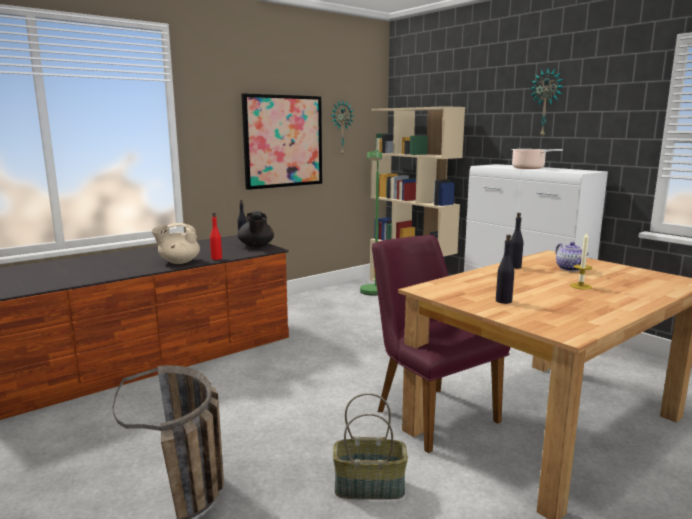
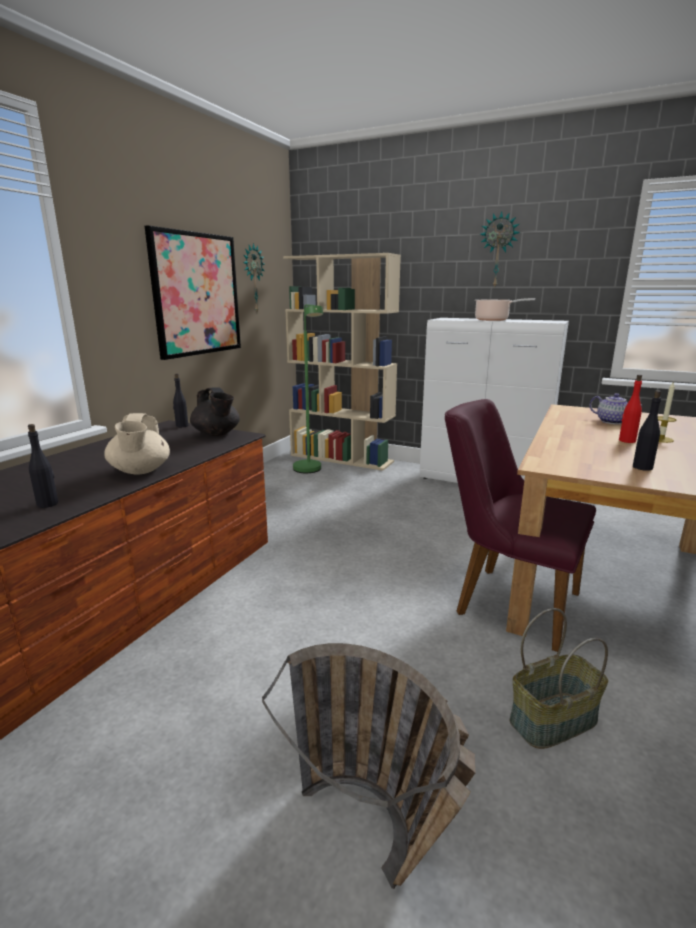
camera: 25 degrees left, 5 degrees up
(179, 262) = (140, 471): beige teapot -> beige teapot turned 60 degrees counterclockwise
(216, 258) = (188, 458): red bottle -> red bottle (626, 441)
(515, 267) = (565, 426): black bottle -> black bottle (48, 504)

